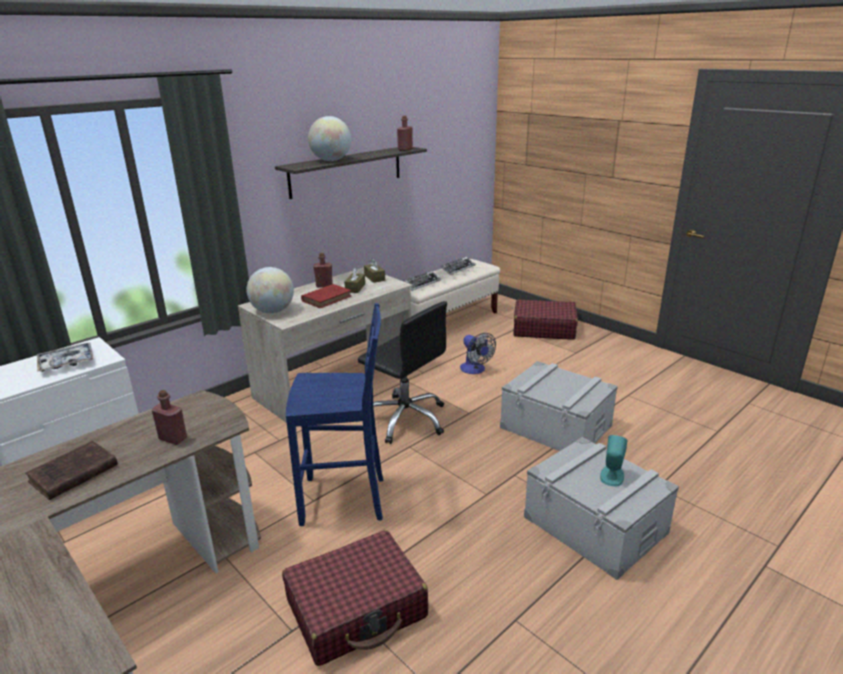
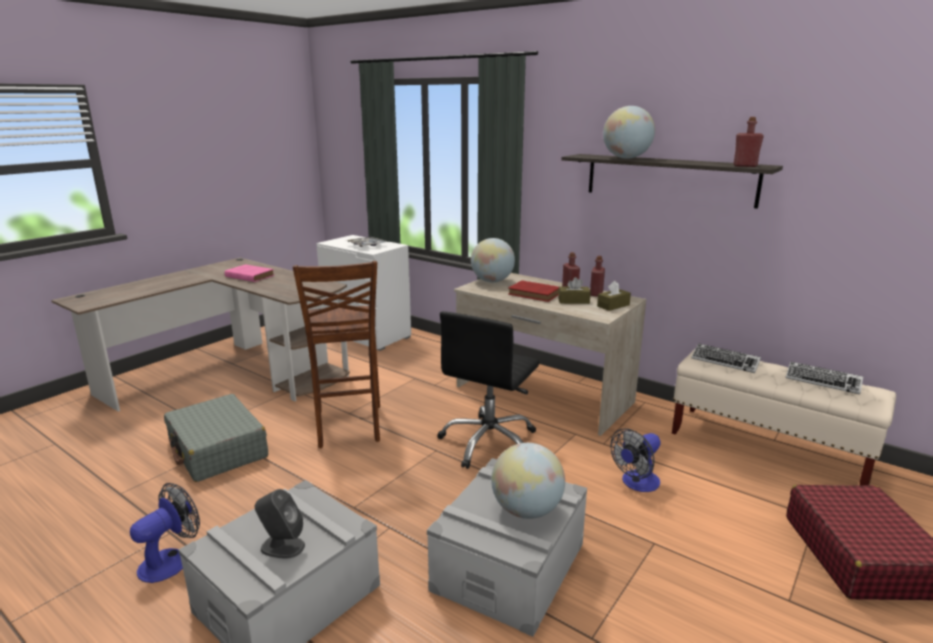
camera: 80 degrees right, 5 degrees down
(71, 475) = (249, 276): brown book -> pink book
(173, 439) = (279, 288): red bottle -> red bottle (596, 294)
(345, 500) = (348, 427): blue stool -> brown stool
(357, 609) = (218, 449): red suitcase -> grey suitcase
(556, 609) = (171, 560): none -> fan
(562, 381) = (526, 510): none -> globe
(612, 476) = (282, 546): turquoise speaker -> grey speaker

